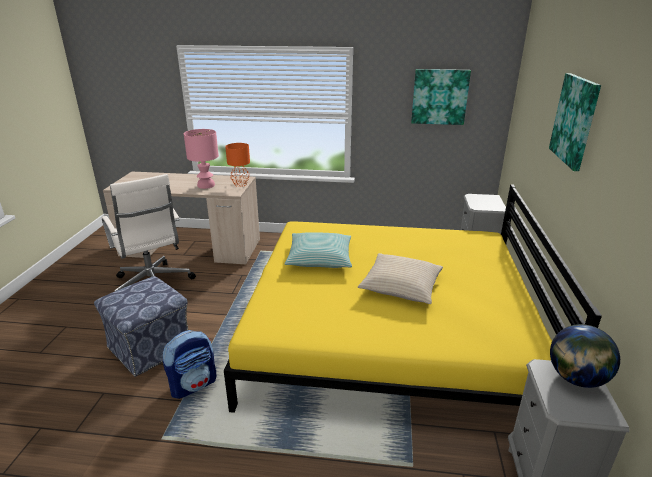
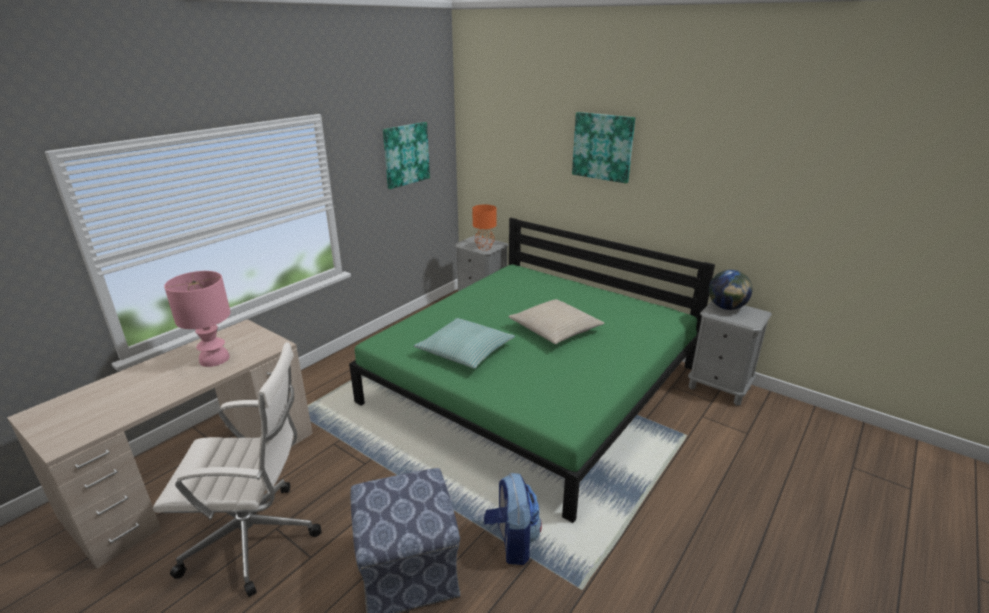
camera: 60 degrees left, 0 degrees up
(240, 184) = (257, 334): orange table lamp -> orange table lamp (484, 248)
(389, 332) = (533, 384): yellow bed -> green bed

